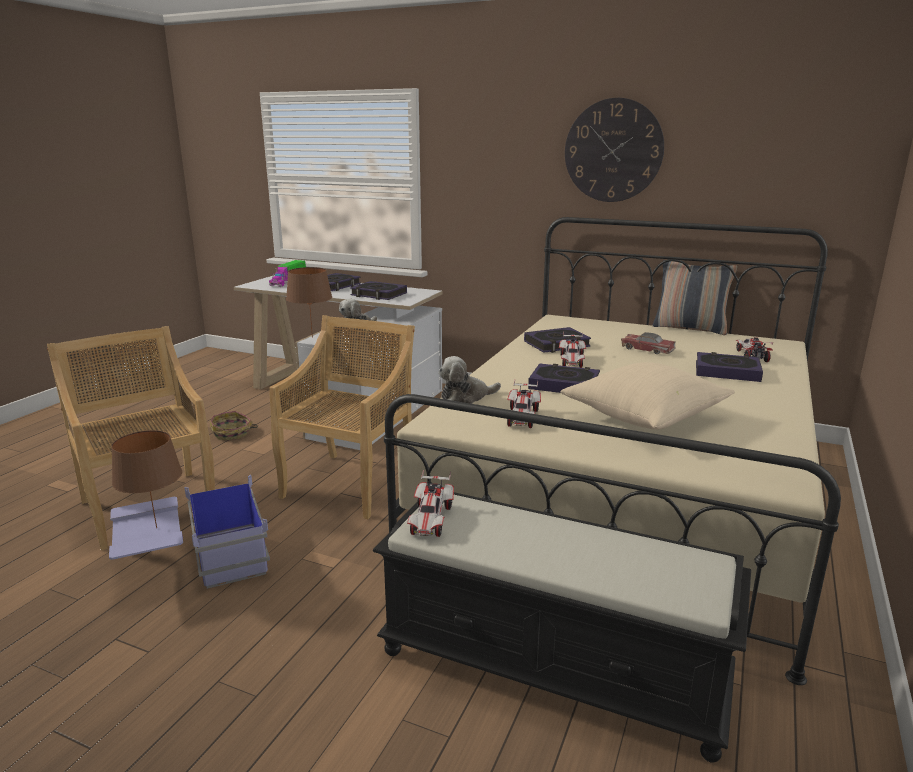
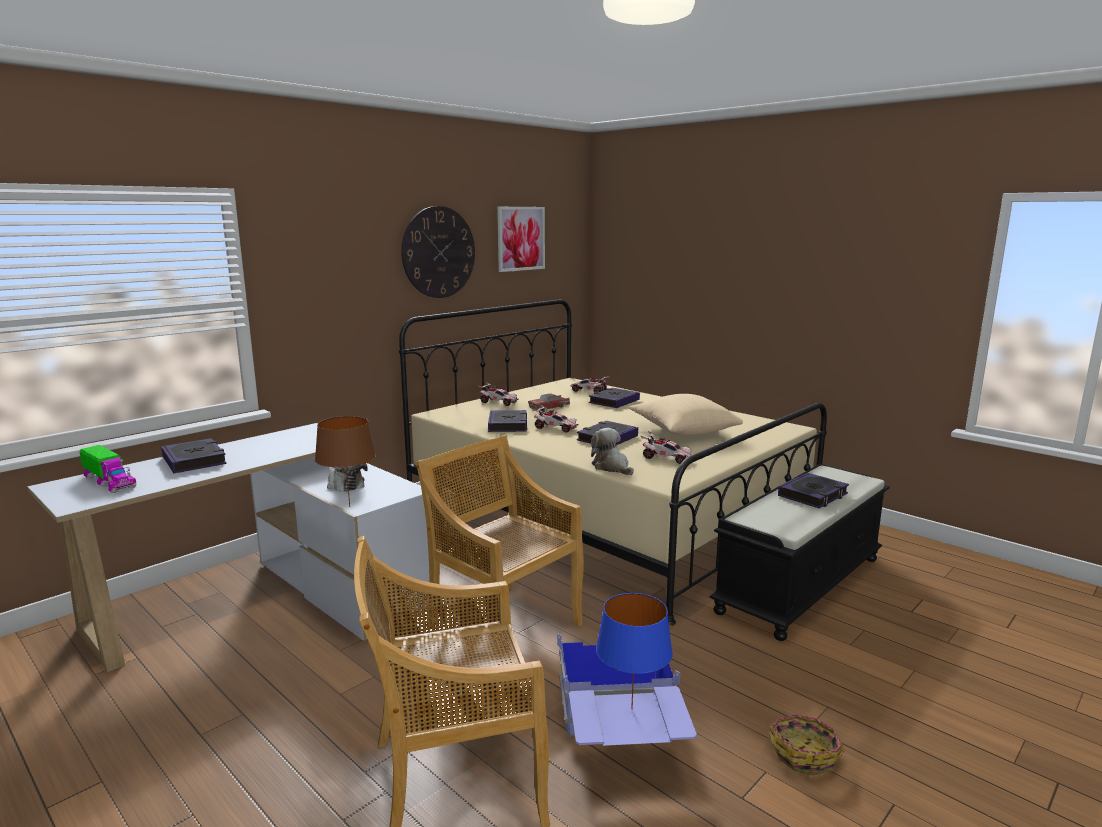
camera: 70 degrees left, 5 degrees down
(156, 527) = (631, 709): brown table lamp -> blue table lamp
(232, 433) = (274, 700): basket -> basket (804, 753)
(378, 294) = (287, 446): book -> book (813, 495)
(431, 520) = (771, 525): toy car -> toy car (499, 402)
(466, 397) = (612, 467): plush toy -> plush toy turned 150 degrees clockwise
(690, 328) = (512, 390): pillow -> none
(749, 139) = (520, 238): none -> picture

